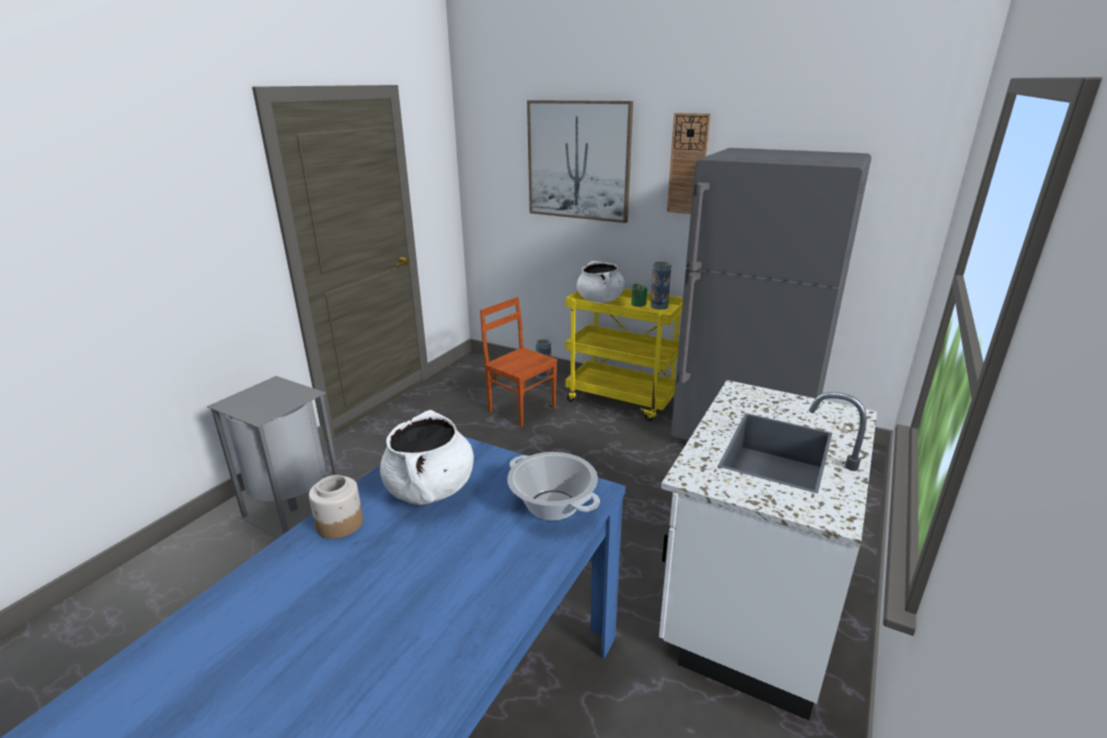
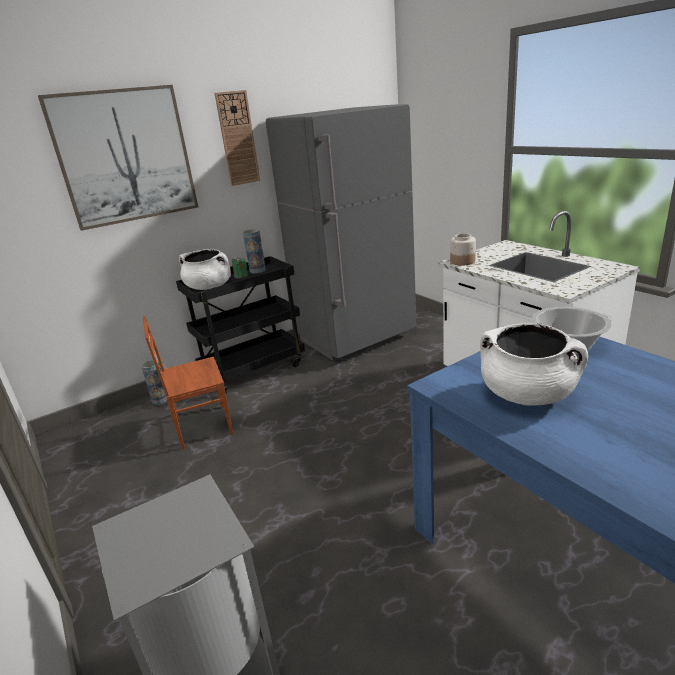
camera: 60 degrees left, 0 degrees up
(339, 524) = (576, 449): jar -> jar (463, 261)
(622, 400) = (253, 370): yellow cart -> black cart

